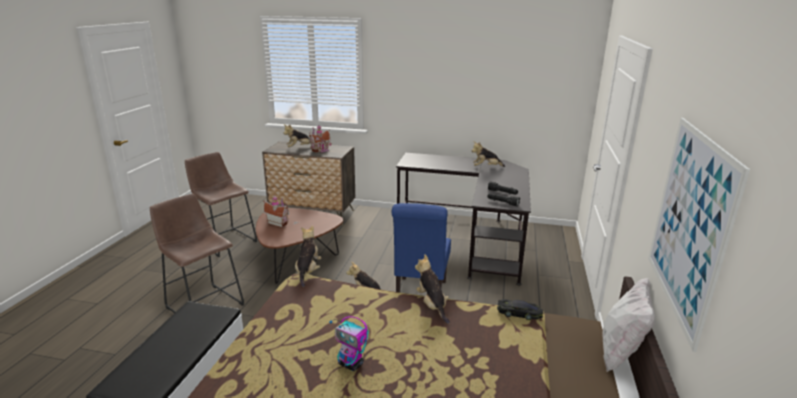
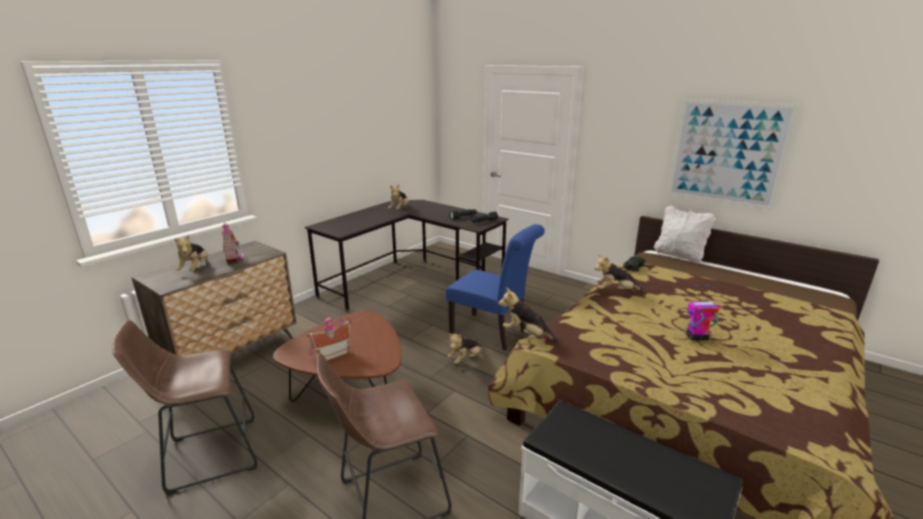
camera: 65 degrees left, 0 degrees up
(351, 364) = (696, 337): toy robot -> toy robot turned 150 degrees counterclockwise

